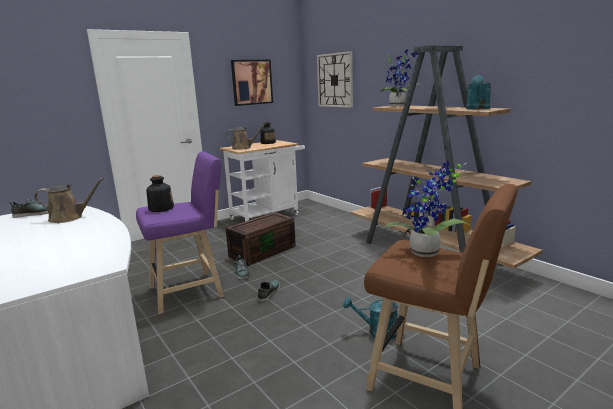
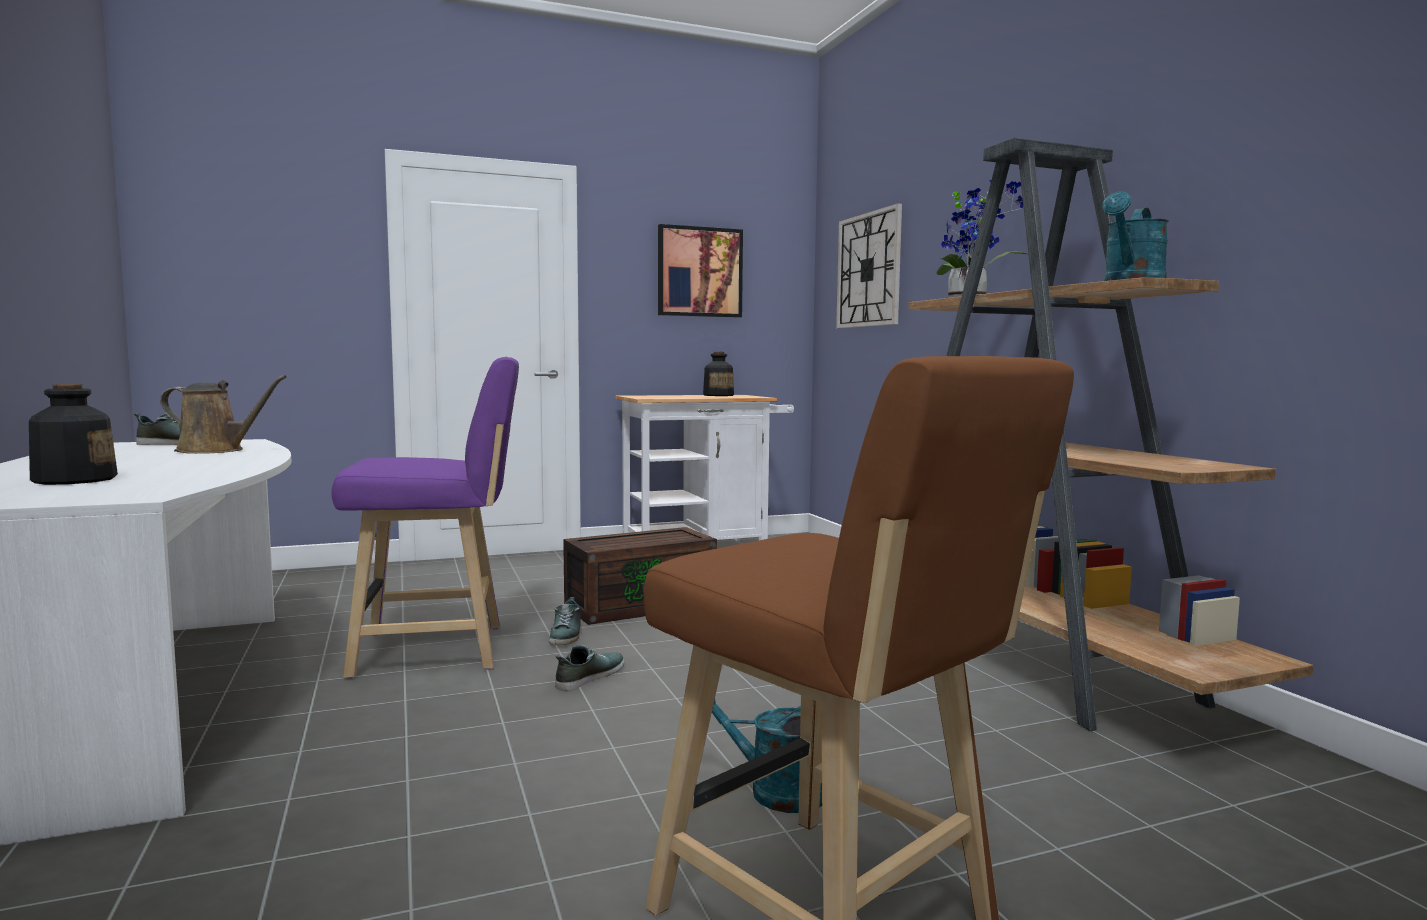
camera: 15 degrees right, 10 degrees down
(161, 208) = (396, 458): bottle -> bottle (74, 480)
(243, 148) = (658, 396): brown watering can -> none
(426, 254) = (829, 550): potted plant -> none

